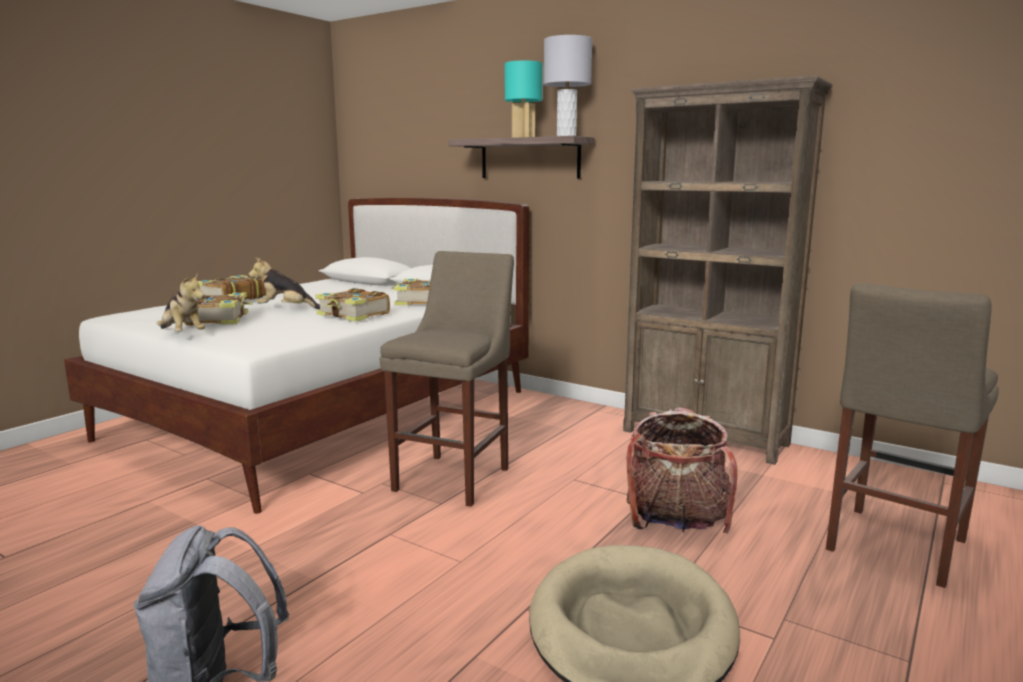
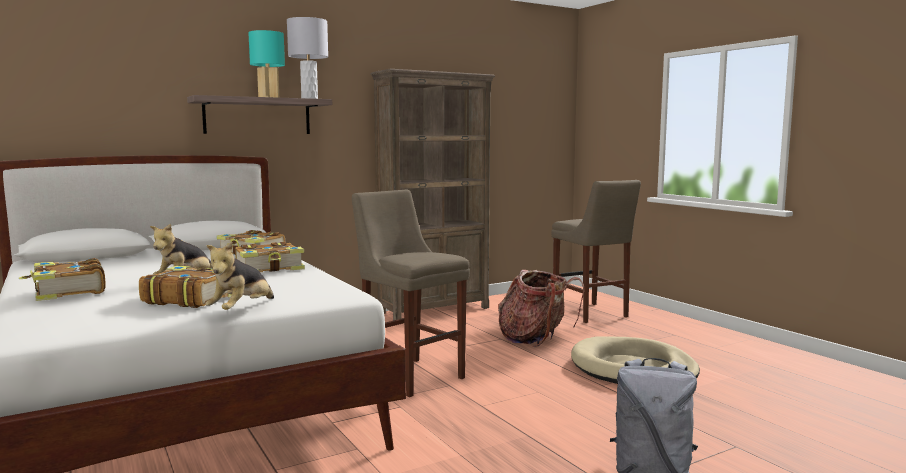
camera: 65 degrees left, 5 degrees down
(182, 334) = (242, 310): plush toy -> plush toy turned 135 degrees clockwise

